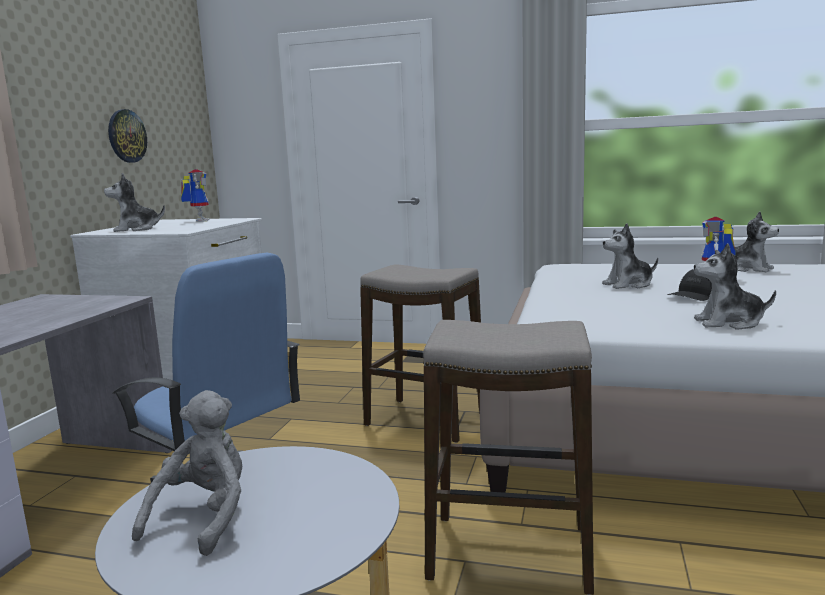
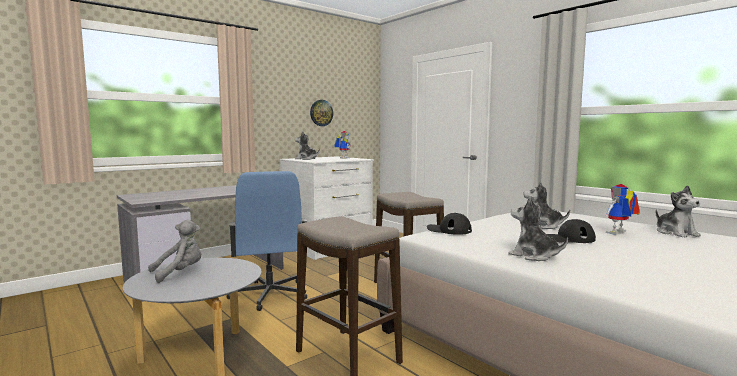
camera: 35 degrees right, 5 degrees down
(557, 312) = (448, 230): none -> black cap

